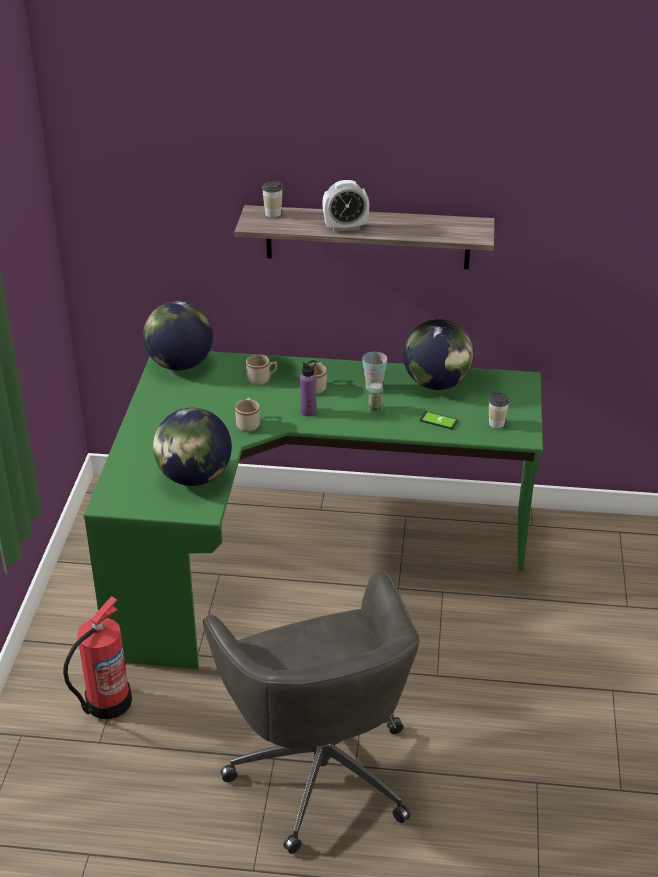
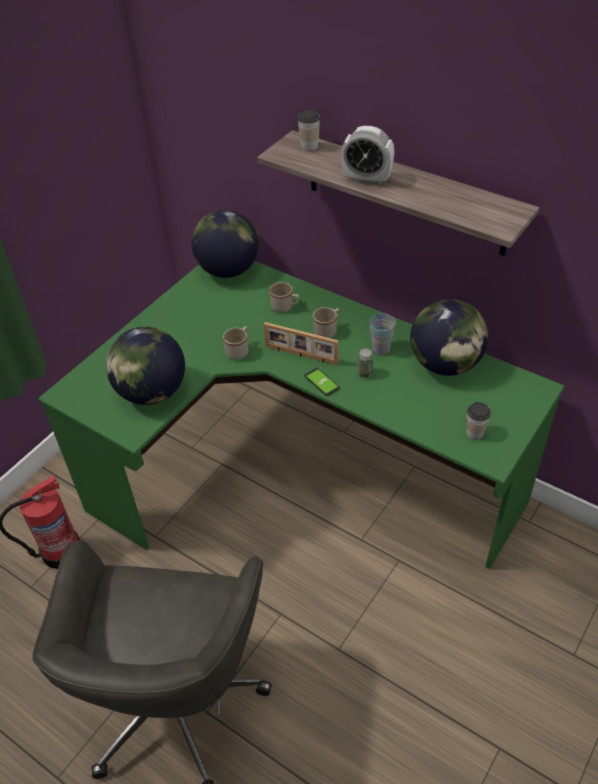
camera: 30 degrees right, 10 degrees up
(308, 411) = (301, 356): purple bottle -> picture frame
(438, 421) = (417, 409): phone -> phone (322, 382)

